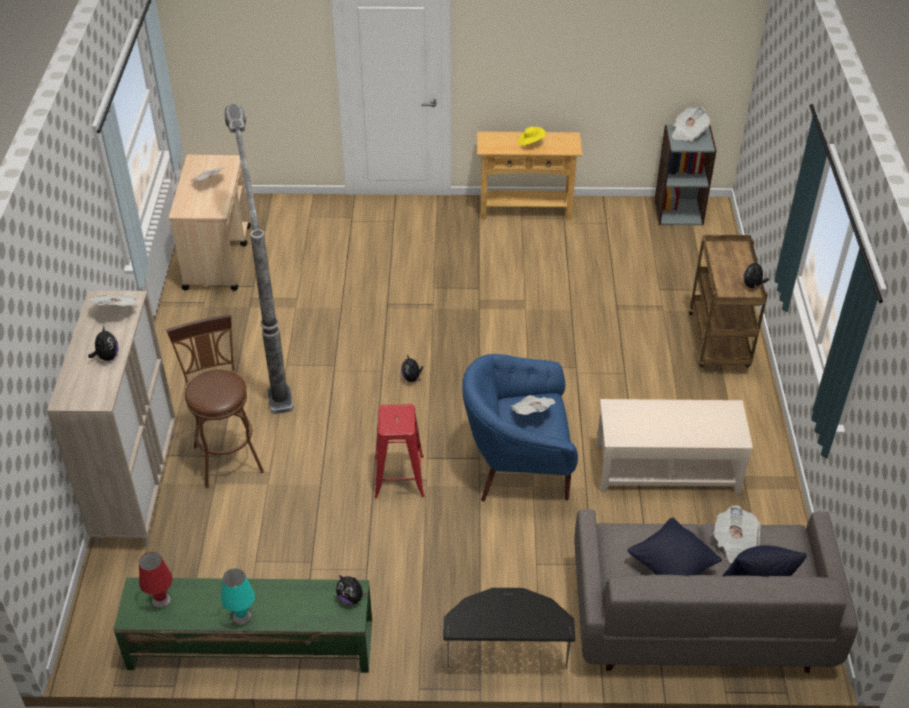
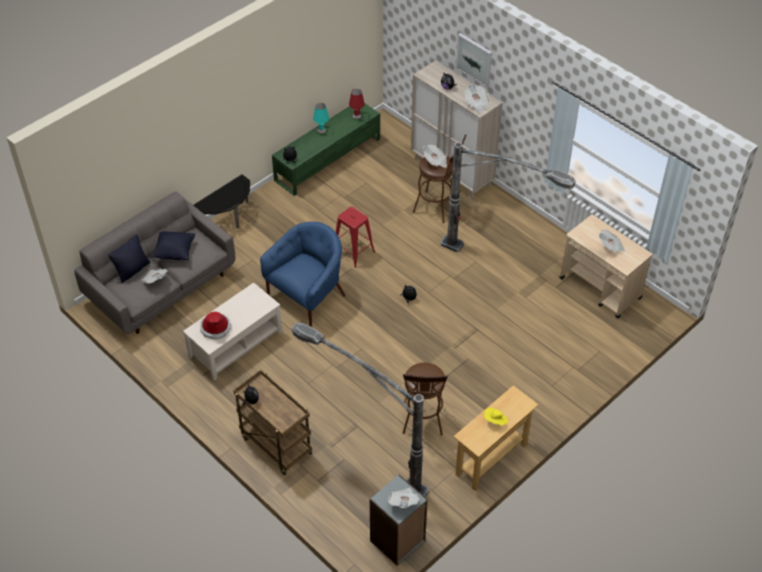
camera: 135 degrees right, 5 degrees up
(52, 305) = (474, 59): none -> picture
(532, 412) = (302, 270): newspaper -> newspaper (435, 161)
(549, 269) = (423, 422): none -> brown stool
(645, 277) = (362, 462): none -> floor lamp
(707, 423) = (215, 328): none -> hat

